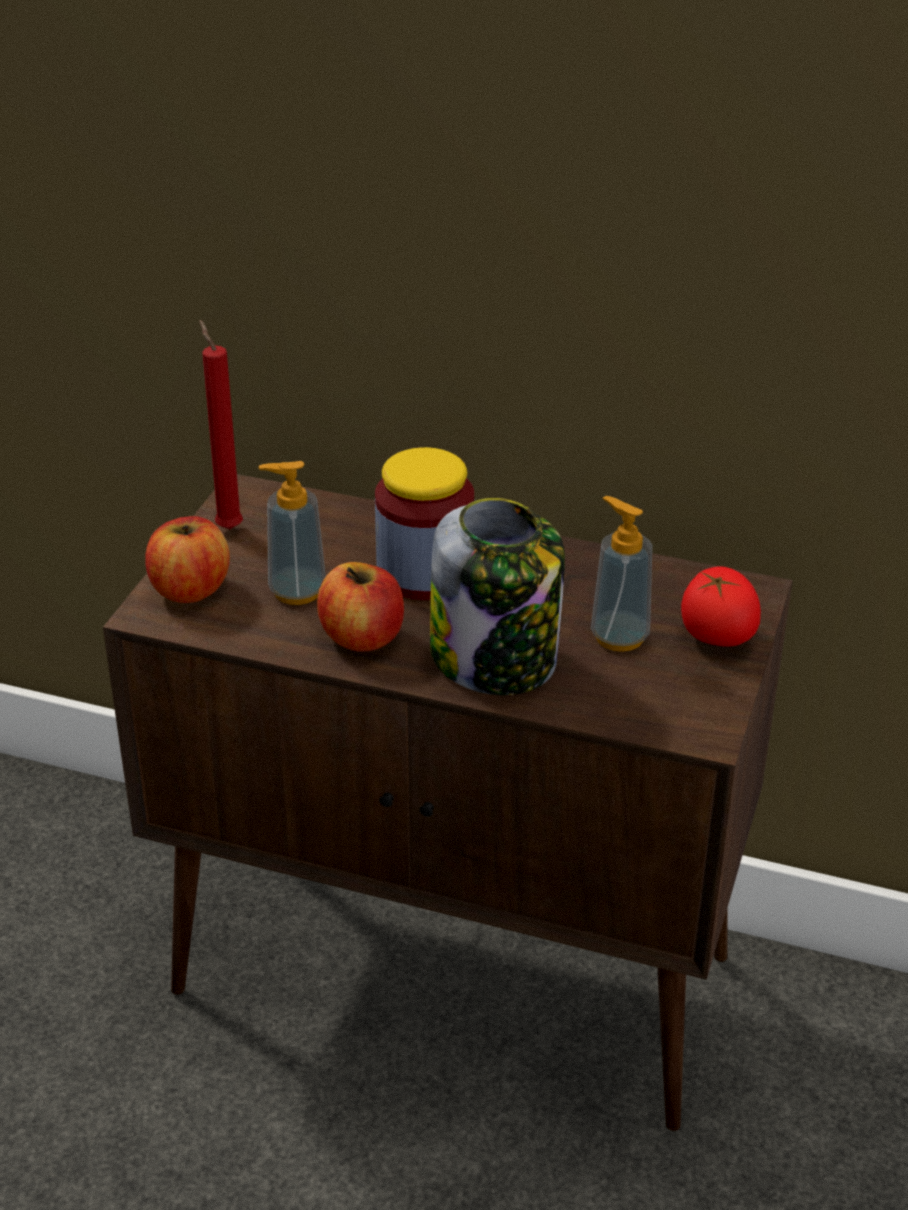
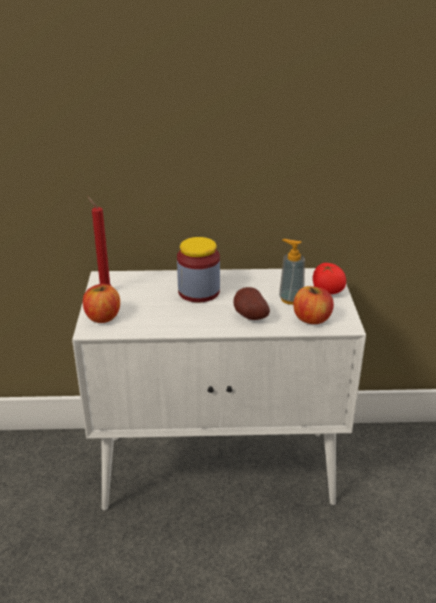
camera: 20 degrees left, 5 degrees down
(297, 591) = (150, 309): soap dispenser -> none
(362, 637) = (189, 320): apple -> apple (312, 319)
(458, 976) = (220, 469): brown cabinet -> white cabinet
(496, 659) = (249, 317): jar -> potato

